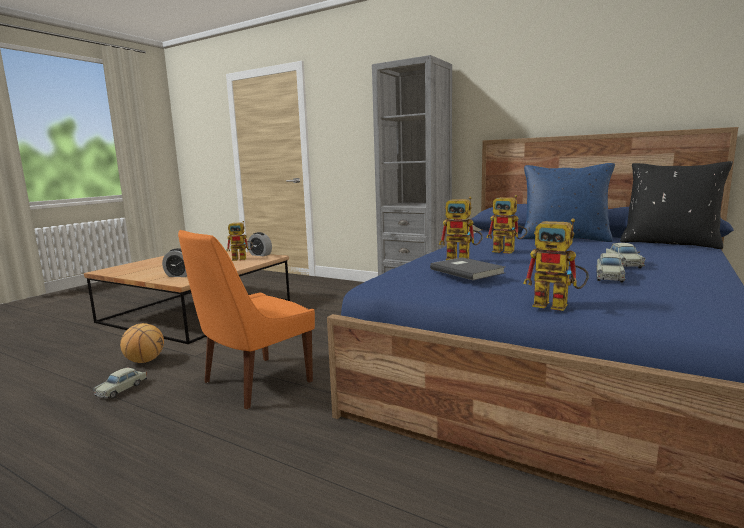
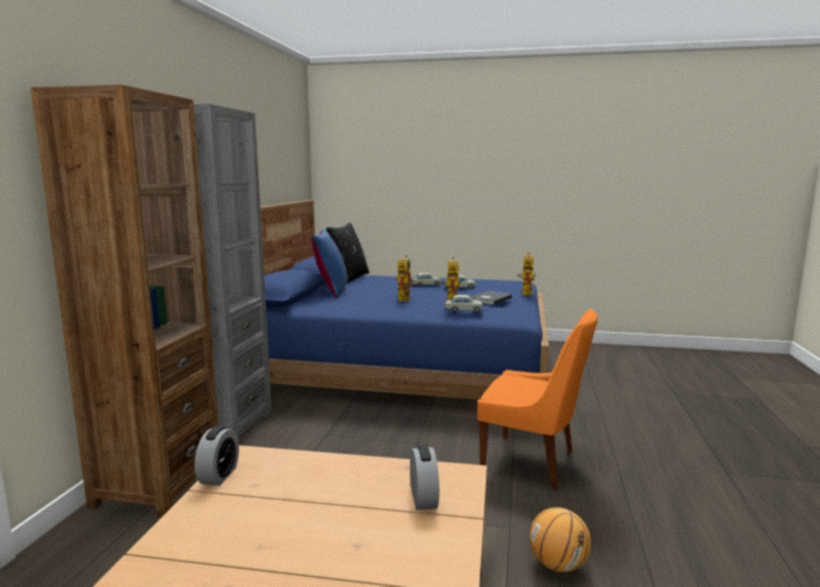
camera: 110 degrees left, 0 degrees up
(122, 389) = (623, 539): beige toy car -> beige toy car (463, 310)
(242, 259) = (262, 483): toy robot -> none
(351, 288) = (158, 484): none -> brown bookcase

